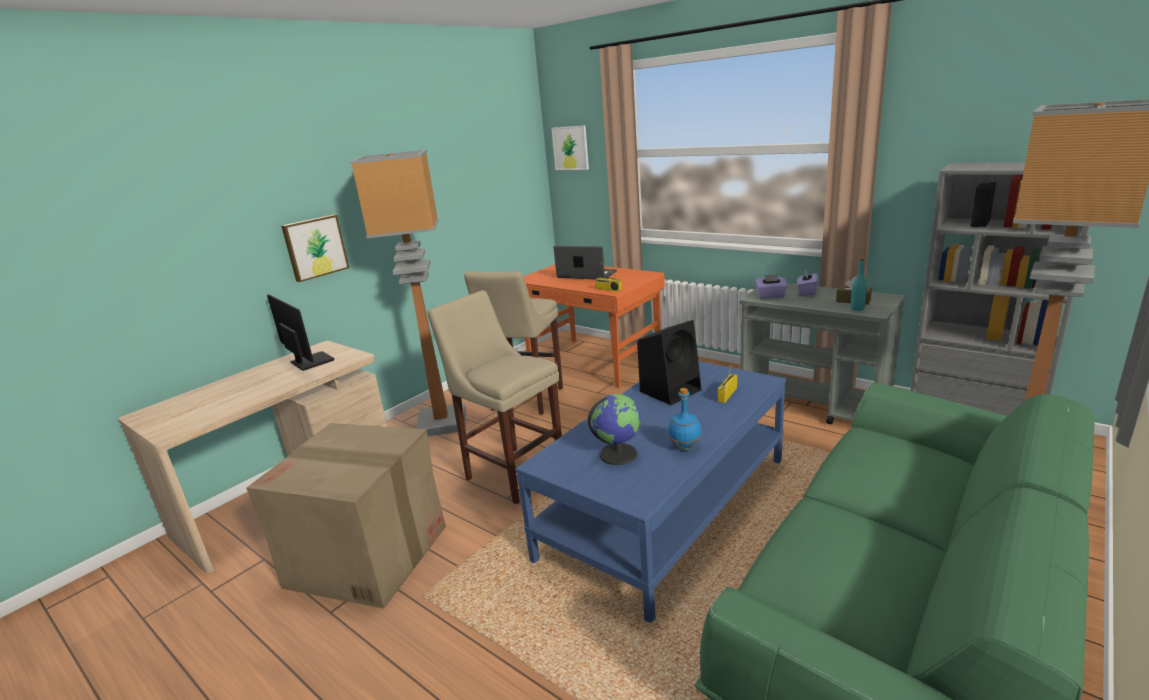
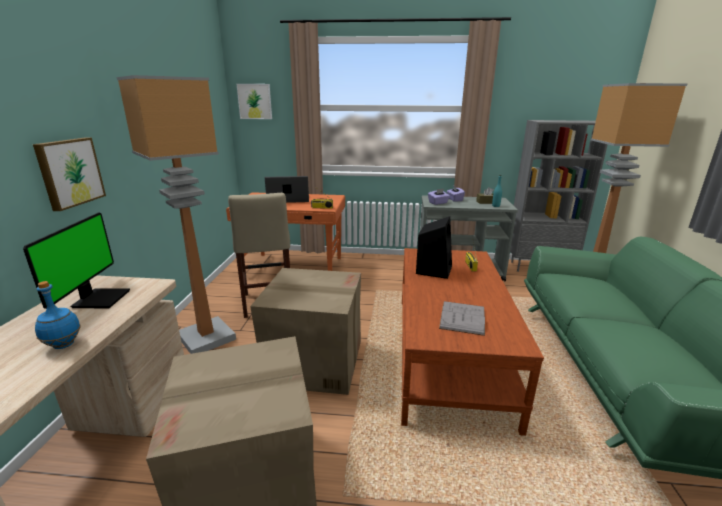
camera: 35 degrees left, 0 degrees up
(310, 362) = (99, 299): monitor -> monitor turned 75 degrees clockwise
(512, 472) = (313, 361): beige stool -> cardboard box
(618, 454) = (462, 318): globe -> grey book
(666, 507) = (448, 354): blue coffee table -> brown coffee table
(684, 447) = (495, 303): blue bottle -> blue bottle (63, 345)

